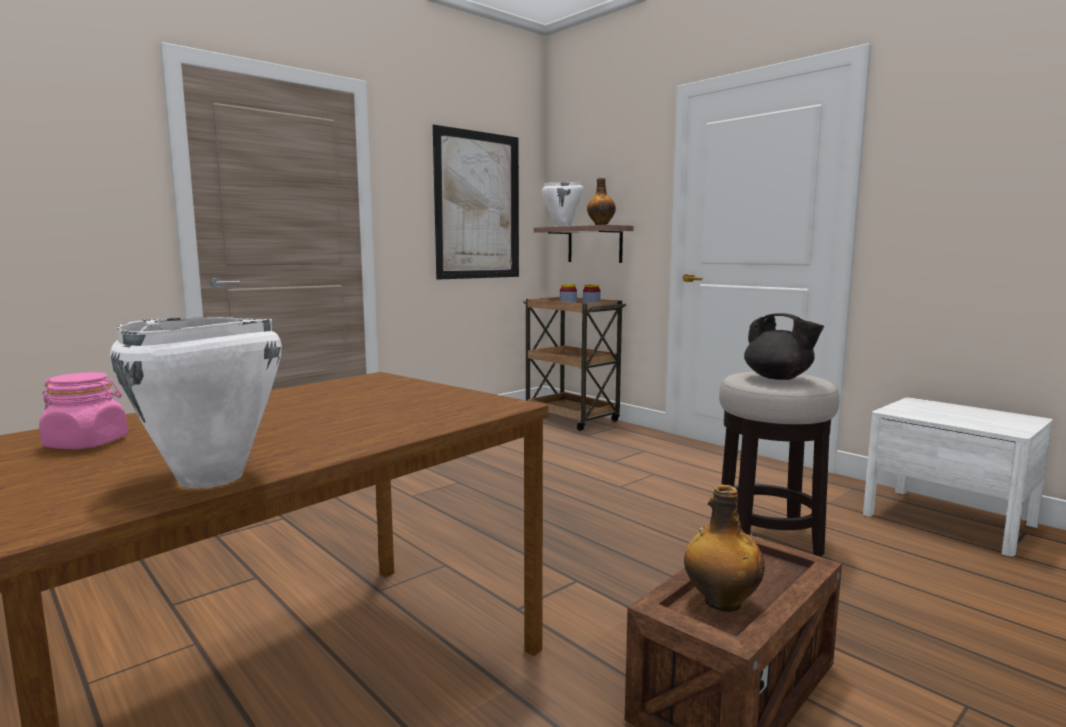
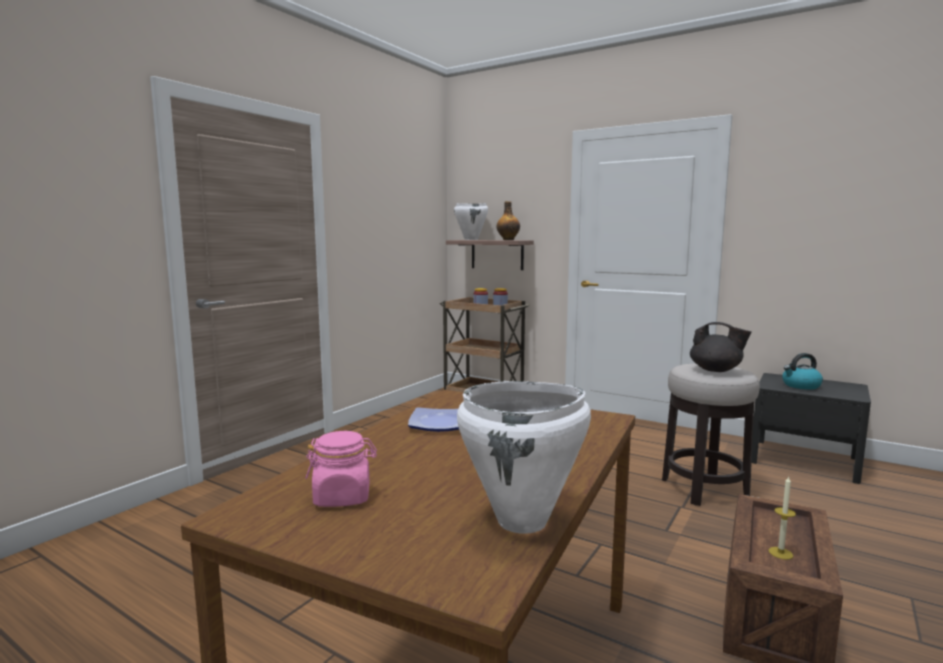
camera: 15 degrees left, 0 degrees up
(311, 396) = (439, 423): none -> plate
(478, 206) = (401, 222): picture -> none
(721, 602) = (780, 553): bottle -> candle
(942, 414) = (800, 386): none -> kettle
(948, 519) = (804, 460): white nightstand -> black nightstand

